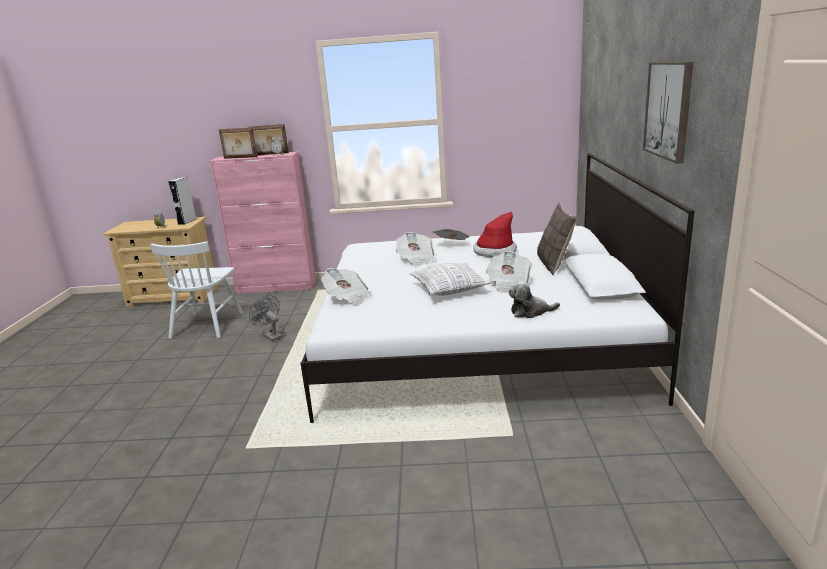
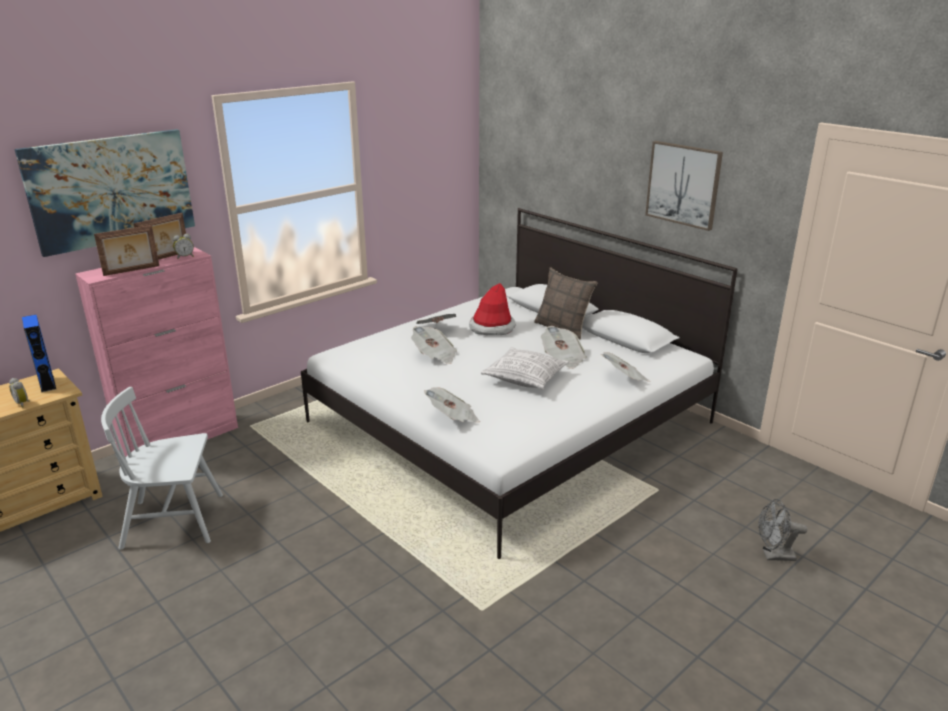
camera: 45 degrees left, 5 degrees up
(187, 221) = (47, 384): grey speaker -> blue speaker
(207, 325) = (174, 521): white chair -> white chair turned 120 degrees clockwise
(243, 104) = (111, 190): none -> picture
(270, 336) = (292, 499): grey fan -> grey fan (773, 555)
(530, 312) = (624, 379): plush toy -> newspaper

